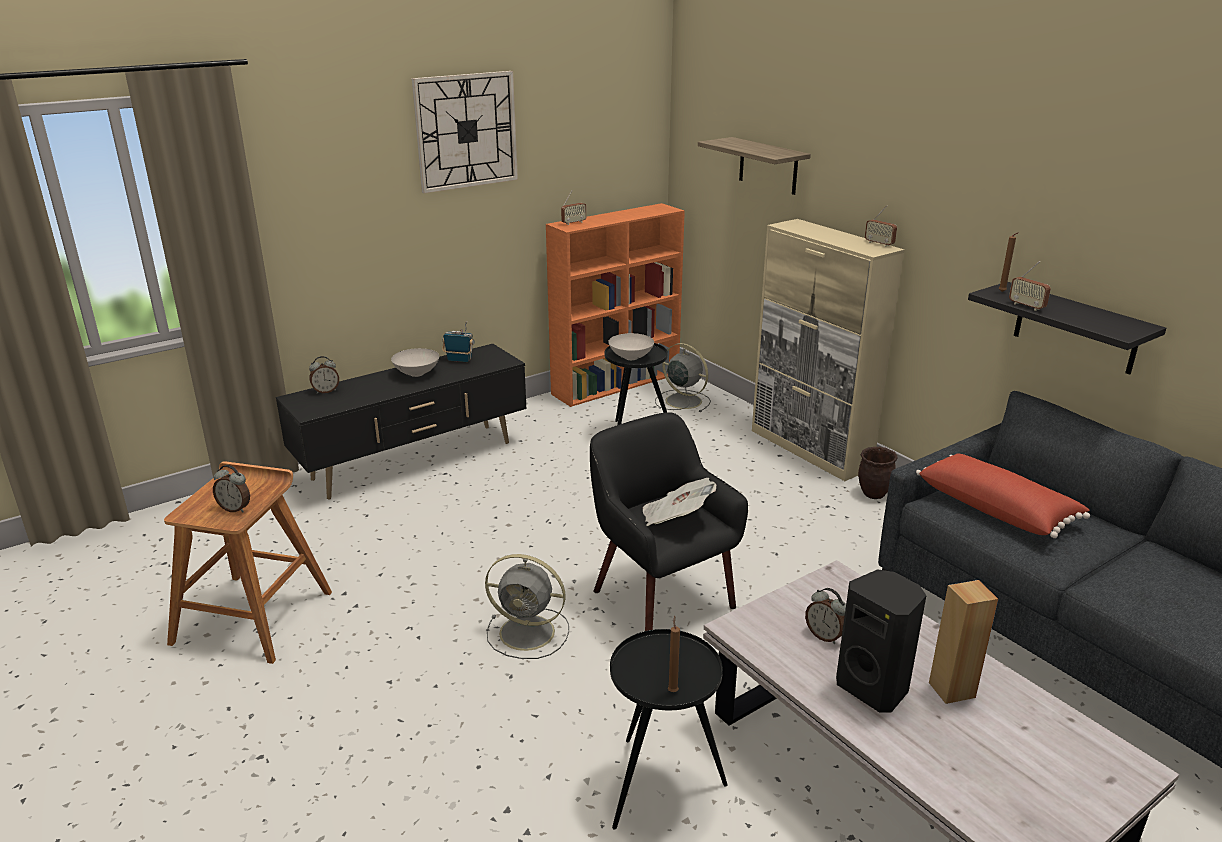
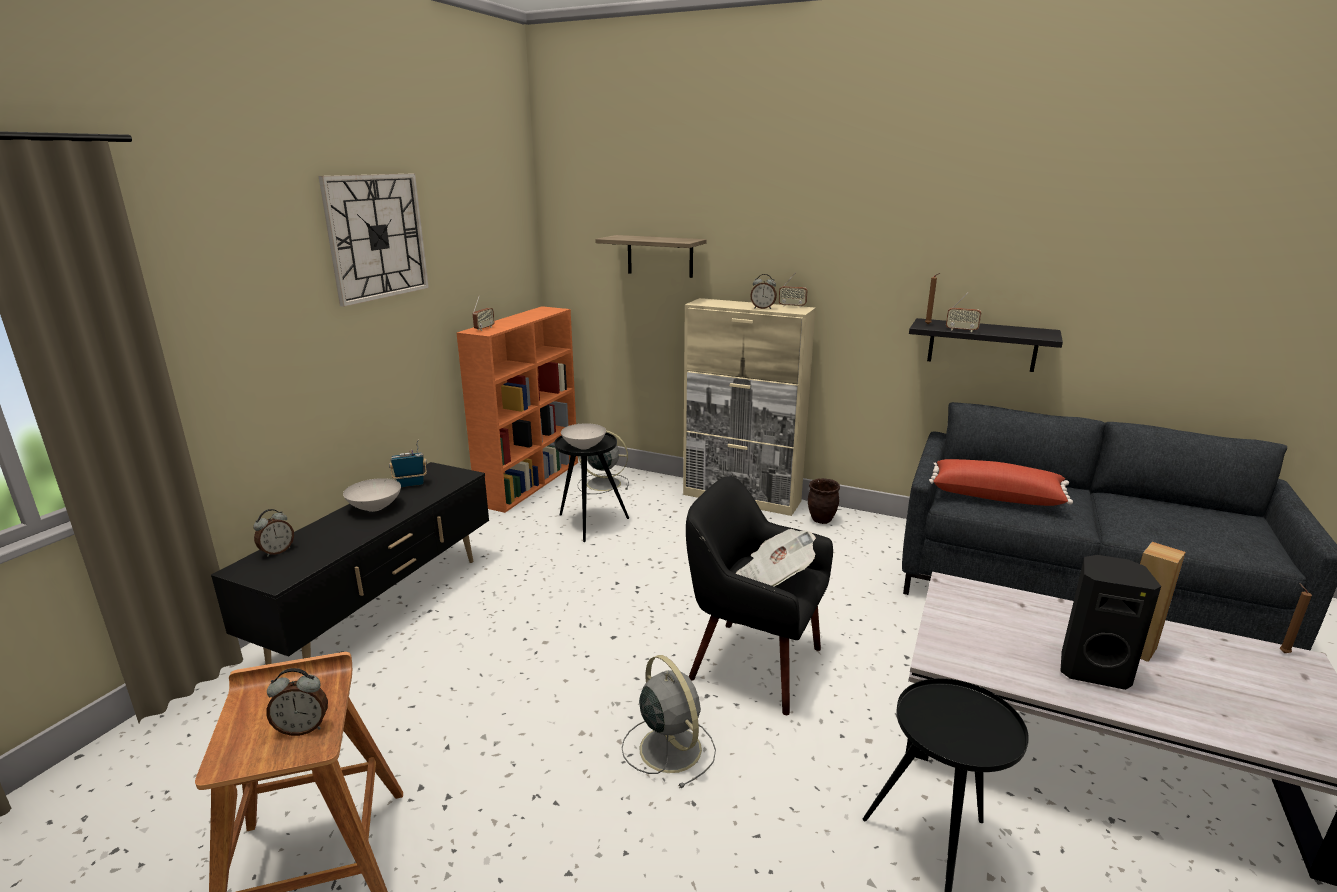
camera: 30 degrees left, 5 degrees down
(529, 633) = (669, 747): grey fan -> grey fan turned 105 degrees counterclockwise
(673, 690) = (992, 742): brown candle -> brown candle (1282, 652)
(825, 636) = (1005, 639): alarm clock -> alarm clock (763, 308)

